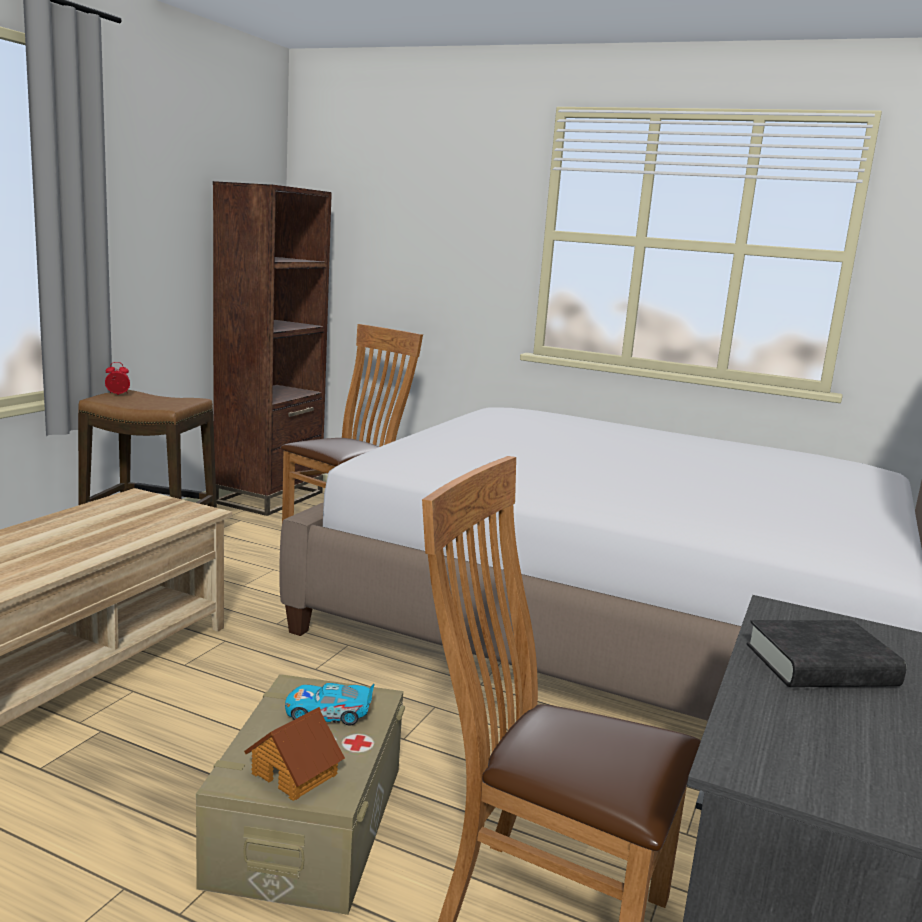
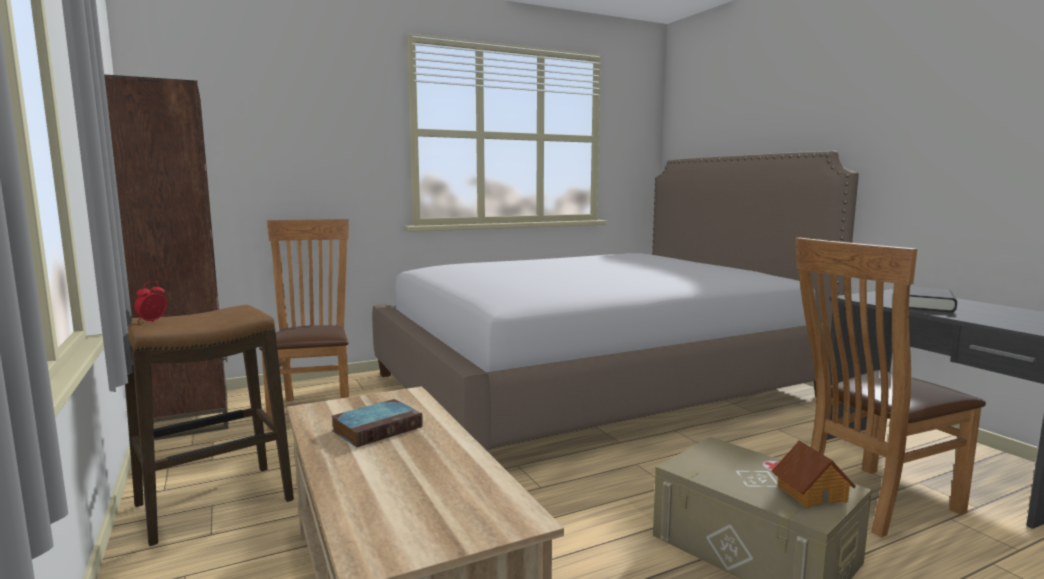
camera: 50 degrees left, 5 degrees down
(114, 522) = (378, 428): none -> book
(328, 713) = (730, 464): toy car -> none

